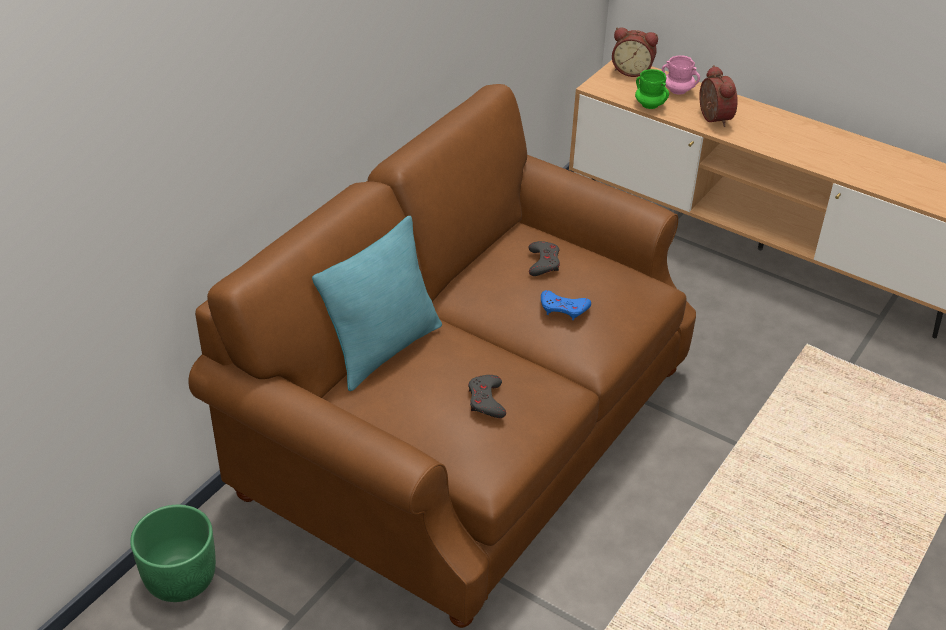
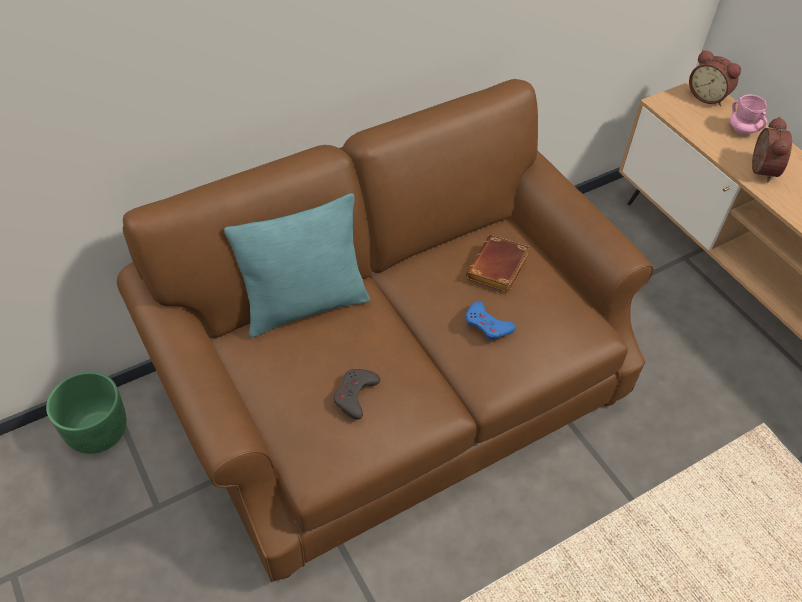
camera: 25 degrees right, 10 degrees up
(543, 262) = (498, 269): grey game controller -> brown book
(650, 105) = (704, 137): green mug -> none

